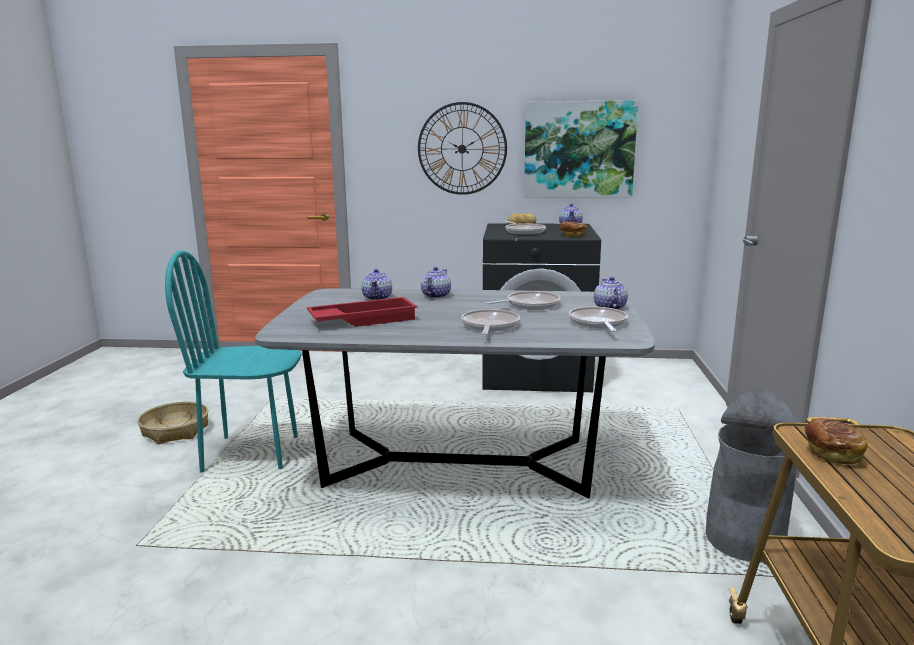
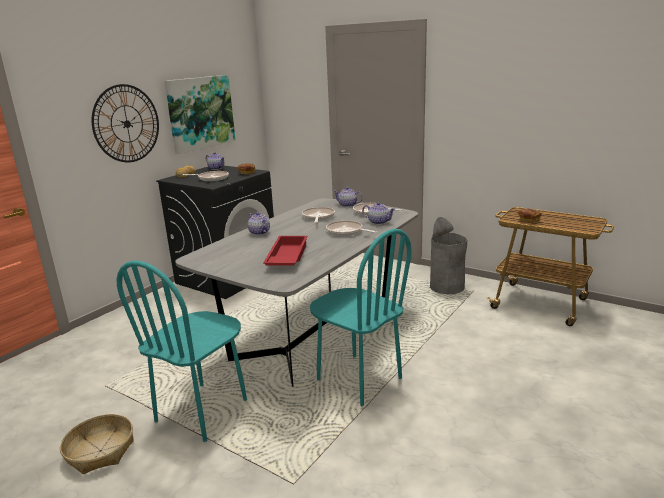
camera: 60 degrees left, 5 degrees up
(366, 530) = (358, 379): none -> turquoise chair
(377, 298) = (237, 247): teapot -> teapot (378, 222)

